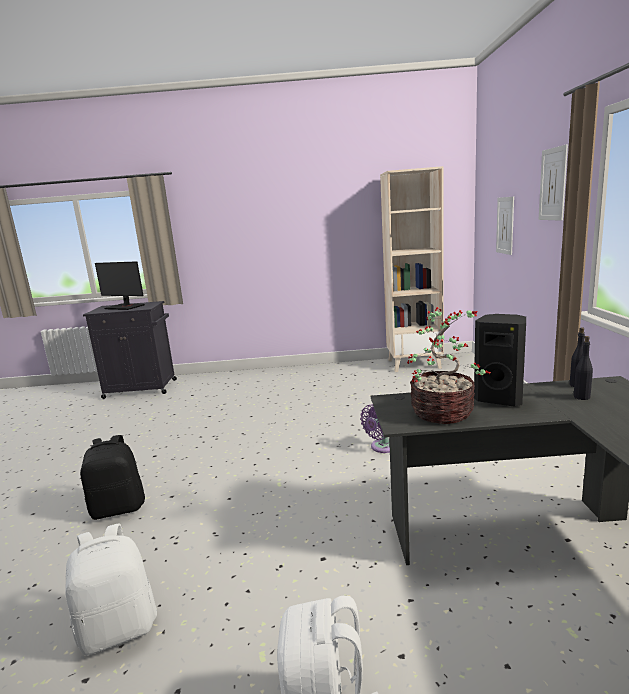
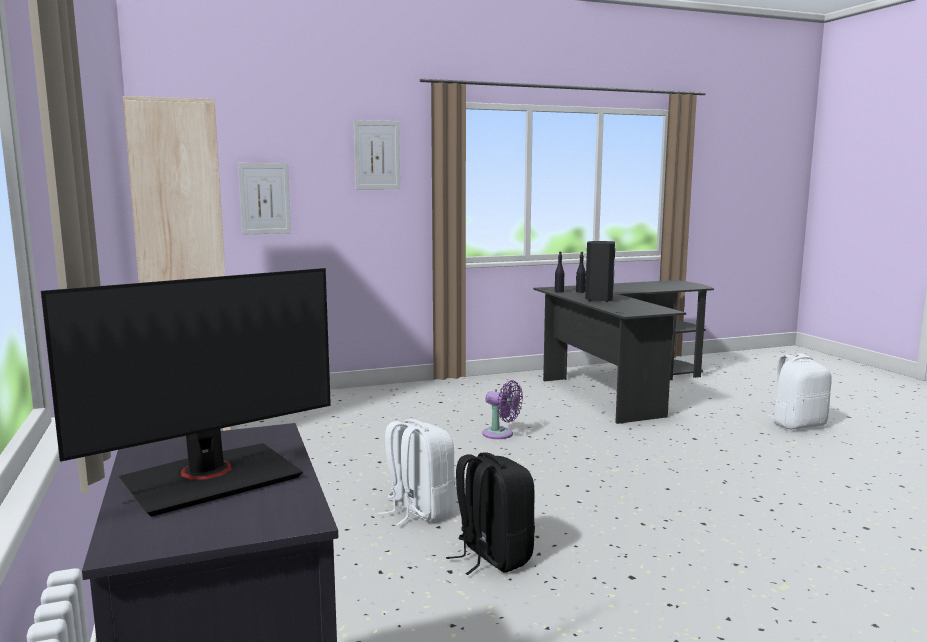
camera: 110 degrees left, 5 degrees down
(118, 508) = (767, 551): black backpack -> black backpack (492, 557)
(119, 628) = (860, 488): white backpack -> white backpack (418, 510)
(125, 307) = (211, 478): monitor -> monitor turned 45 degrees clockwise
(444, 412) = (636, 306): potted plant -> none

